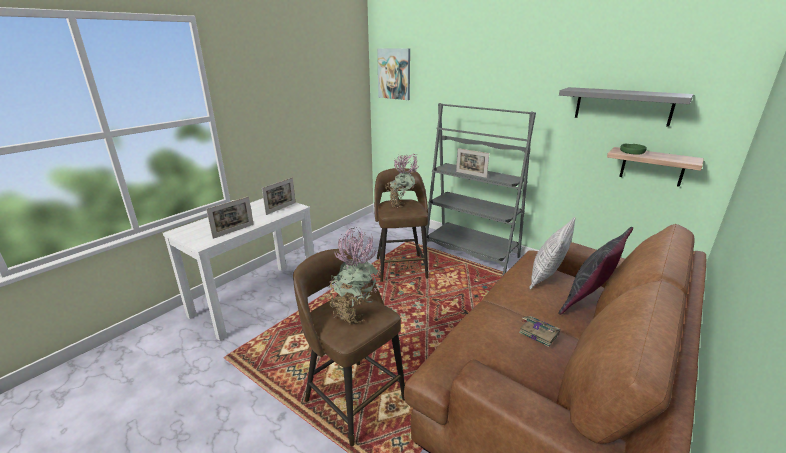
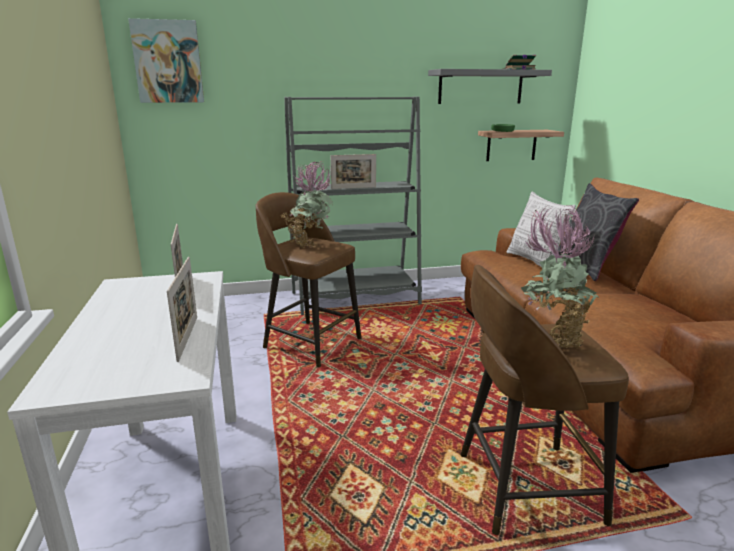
camera: 50 degrees left, 5 degrees down
(538, 332) = (620, 296): book -> book (519, 69)

